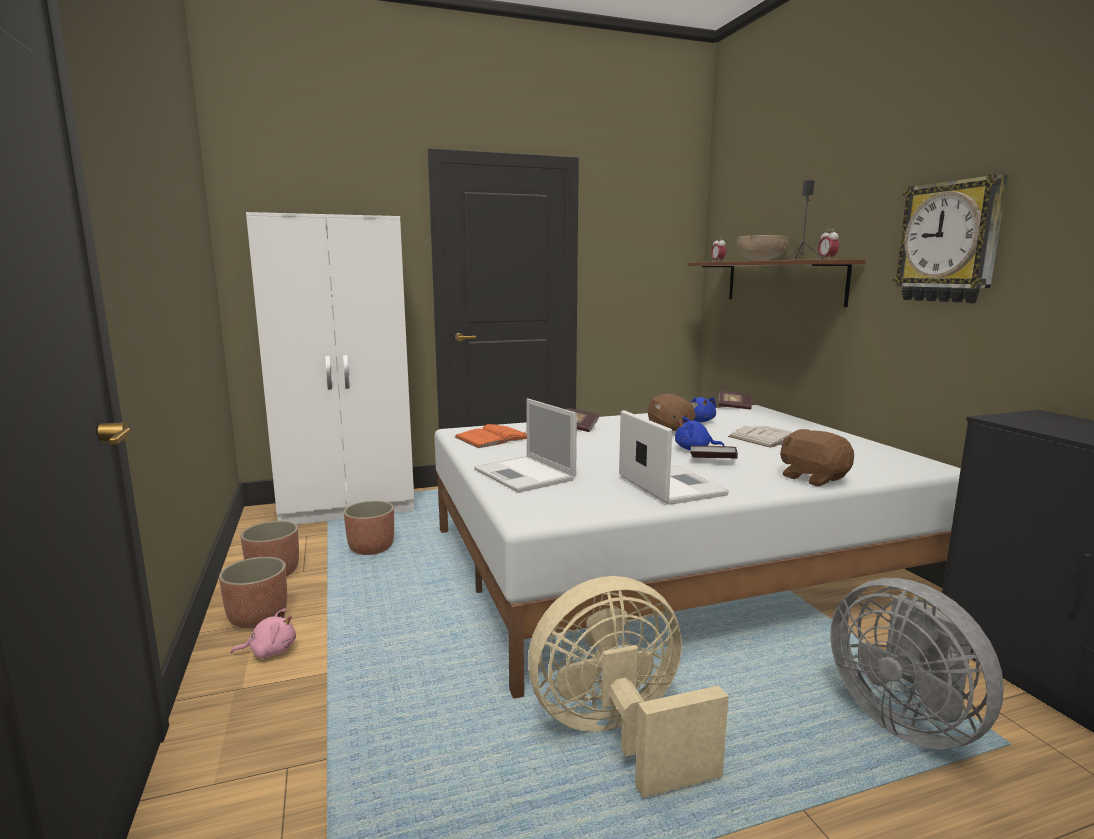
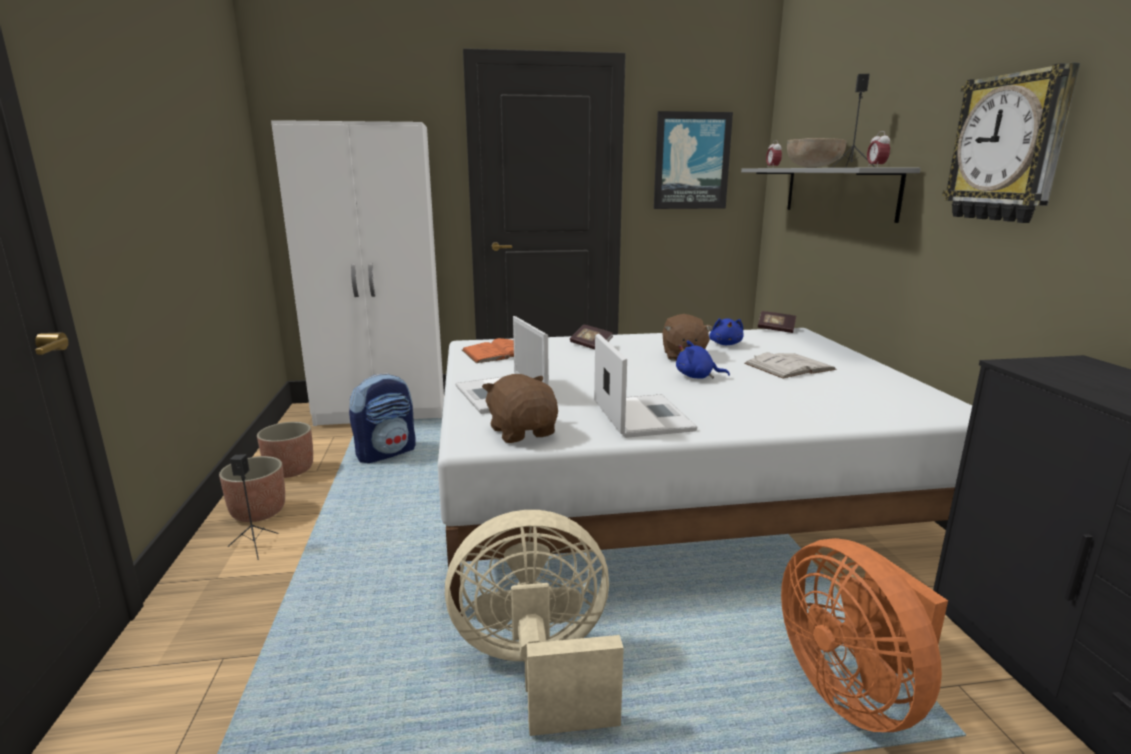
camera: 10 degrees right, 5 degrees up
(270, 651) = (255, 545): pink plush toy -> black speaker
(371, 548) = (386, 453): planter -> backpack
(638, 256) = (691, 161): none -> picture
(713, 462) = (707, 392): book -> none
(783, 282) = (838, 192): brown shelf -> grey shelf
(813, 478) = (806, 417): brown plush toy -> brown plush toy (523, 432)
(905, 720) = (852, 691): grey fan -> orange fan

